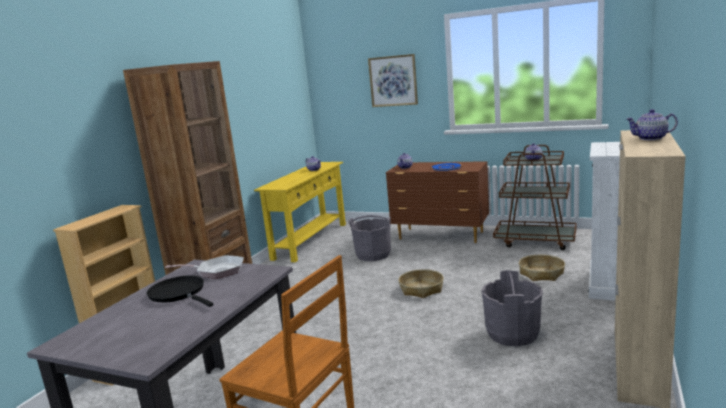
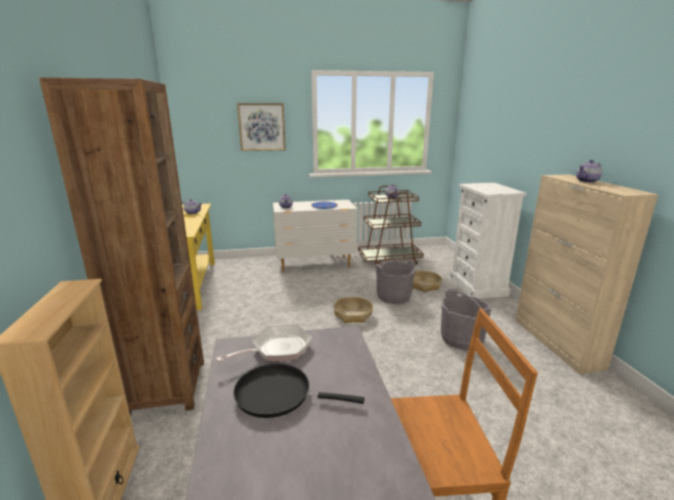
camera: 35 degrees left, 5 degrees up
(373, 255) = (274, 290): grey bucket -> grey bucket (393, 296)
(441, 236) = (315, 264): brown dresser -> white dresser

